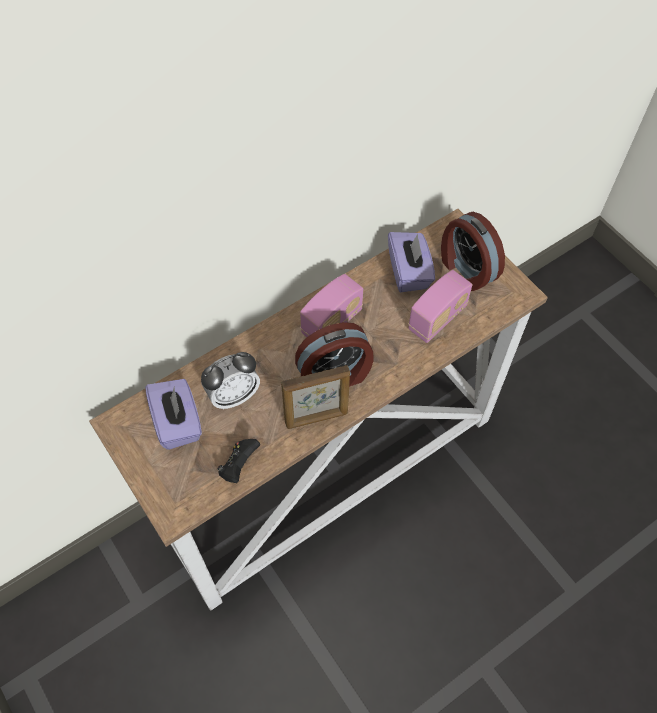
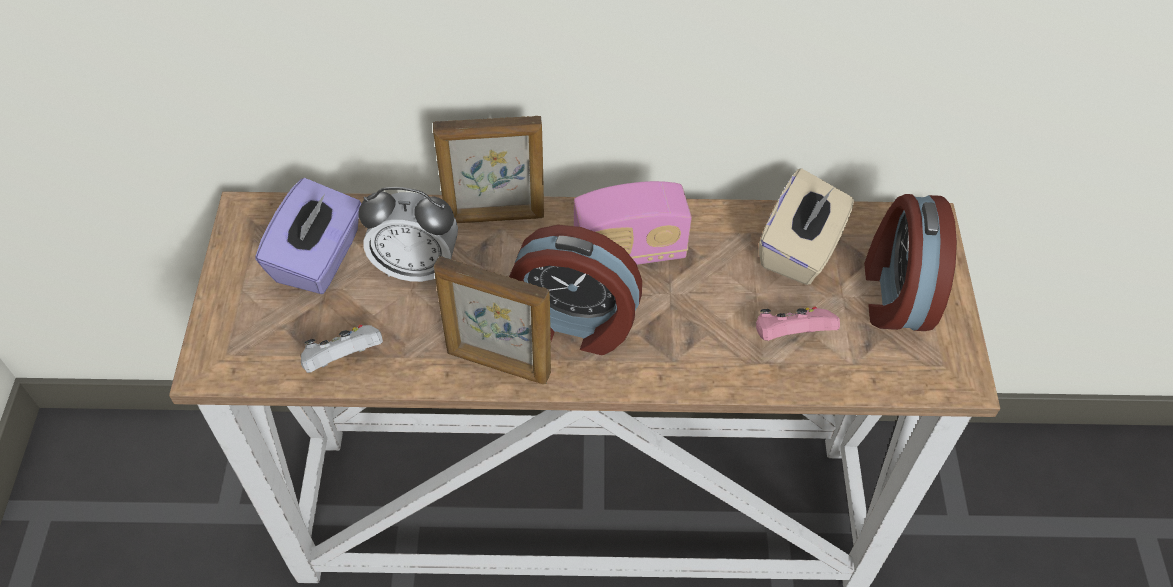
camera: 35 degrees right, 5 degrees down
(239, 465) = (343, 359): black game controller -> white game controller
(250, 344) = (495, 217): none -> picture frame
(409, 272) = (800, 249): purple tissue box -> beige tissue box
(437, 318) = (790, 336): radio -> pink game controller

